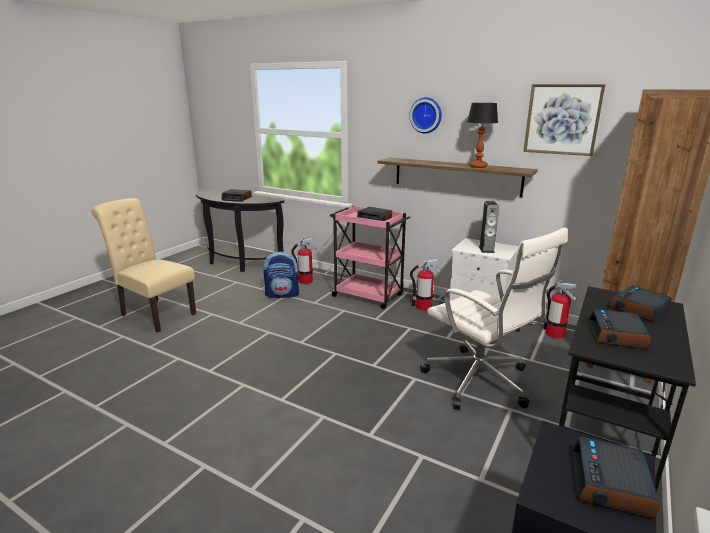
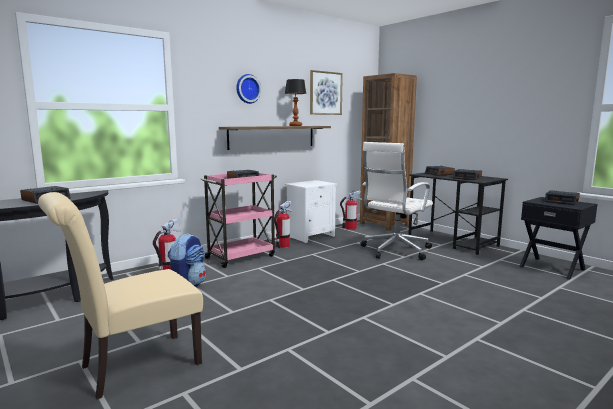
camera: 70 degrees left, 10 degrees down
(480, 382) = (394, 251): white office chair -> white office chair turned 150 degrees clockwise
(486, 249) = (314, 183): speaker -> none

